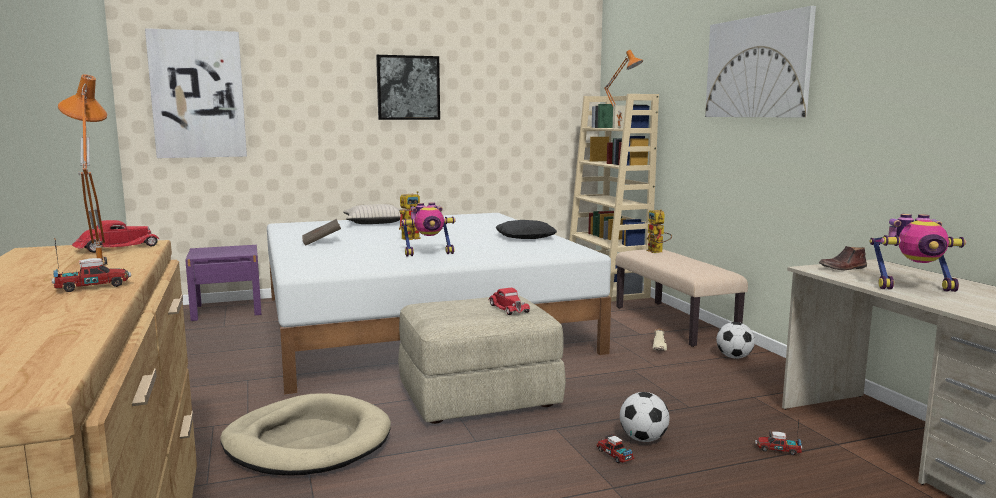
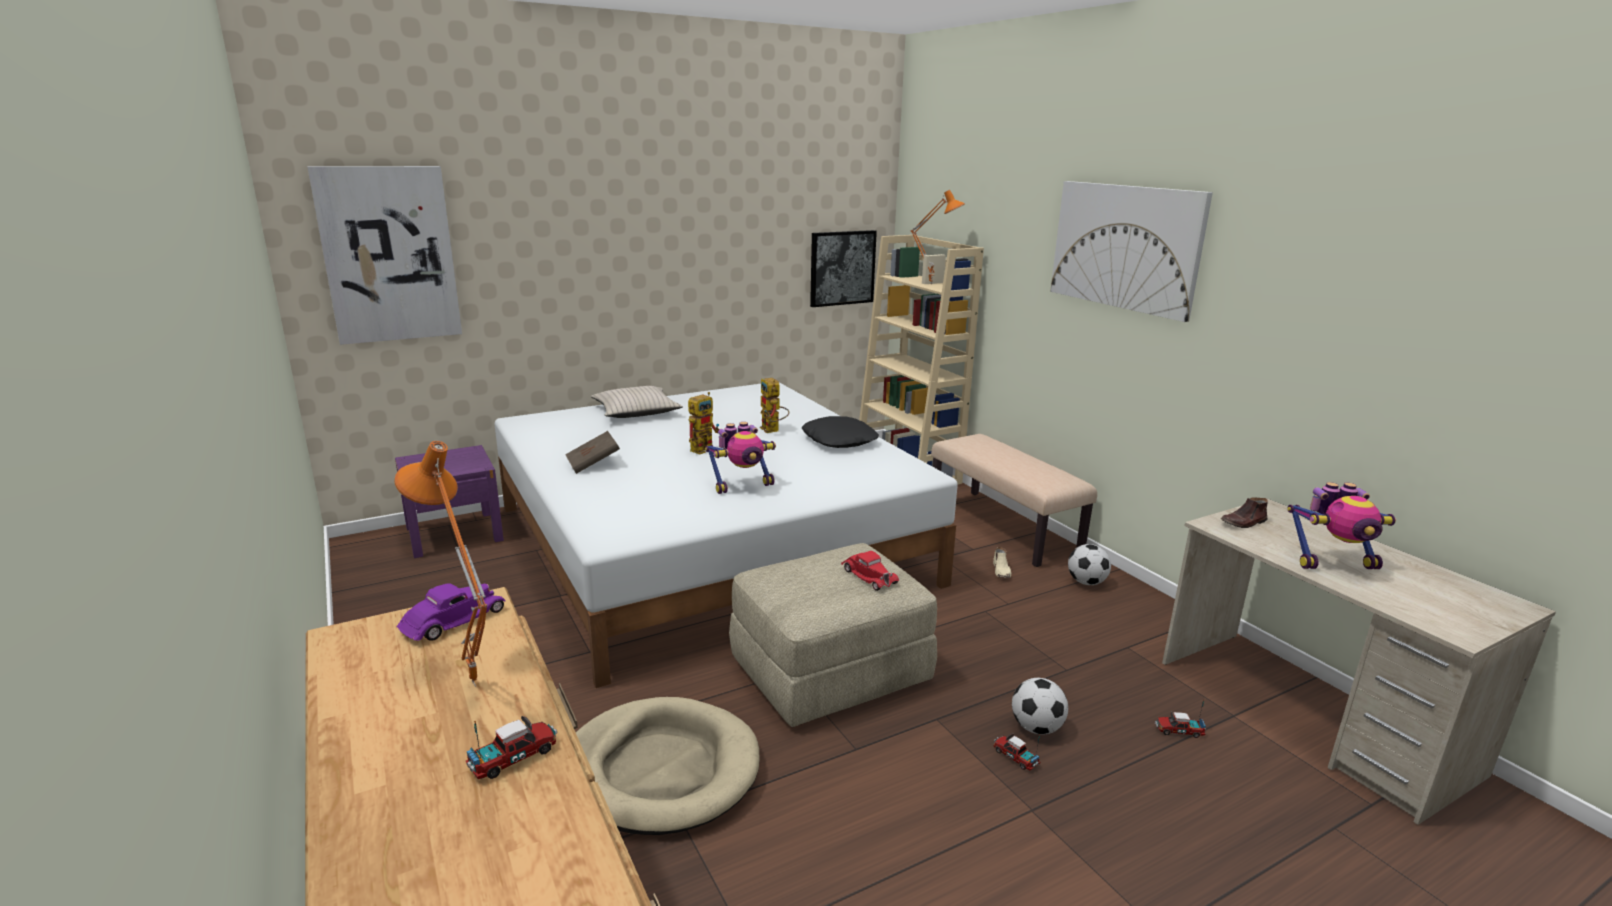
camera: 10 degrees left, 10 degrees up
(116, 247) = (452, 620): red toy car -> purple toy car
(408, 88) = (666, 231): picture -> picture (842, 268)
(657, 252) = (982, 443): toy robot -> toy robot (773, 430)

